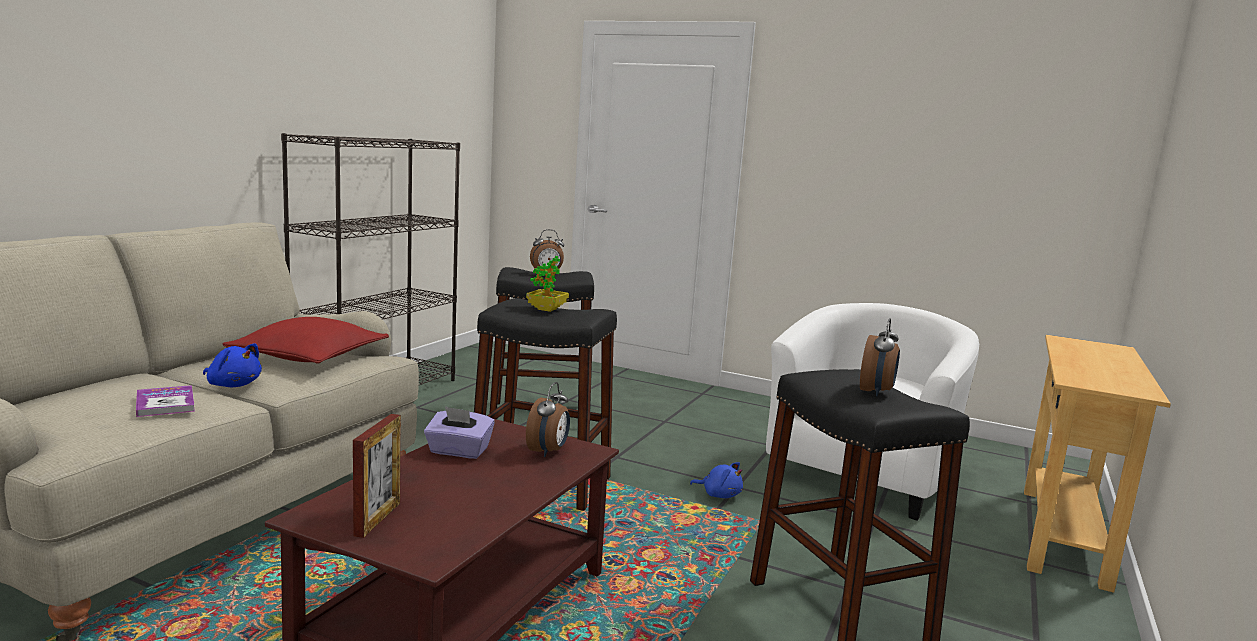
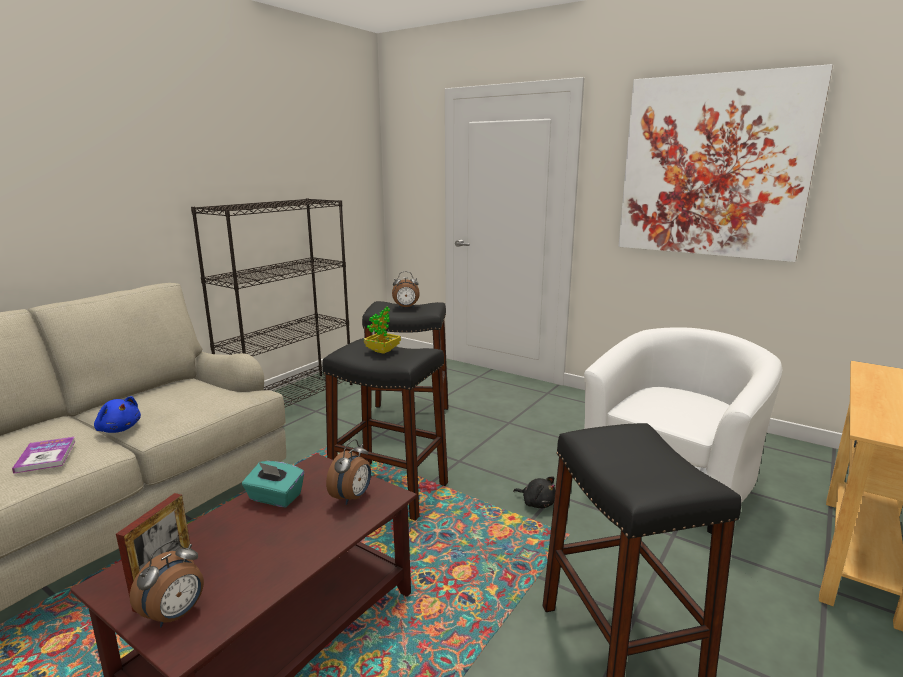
camera: 10 degrees right, 5 degrees up
(309, 357) = (193, 396): red pillow -> none
(458, 451) = (275, 498): purple tissue box -> turquoise tissue box
(719, 495) = (537, 503): blue plush toy -> black plush toy
(876, 392) = (649, 458): alarm clock -> alarm clock (176, 615)
(897, 131) = (713, 167): none -> picture

